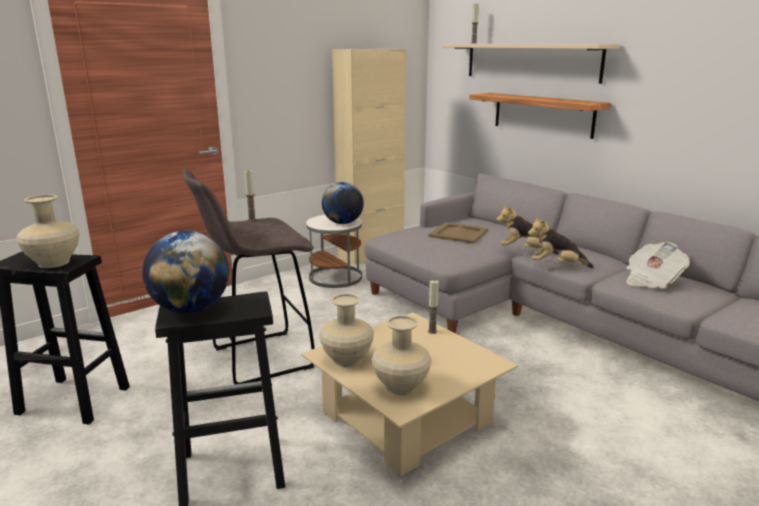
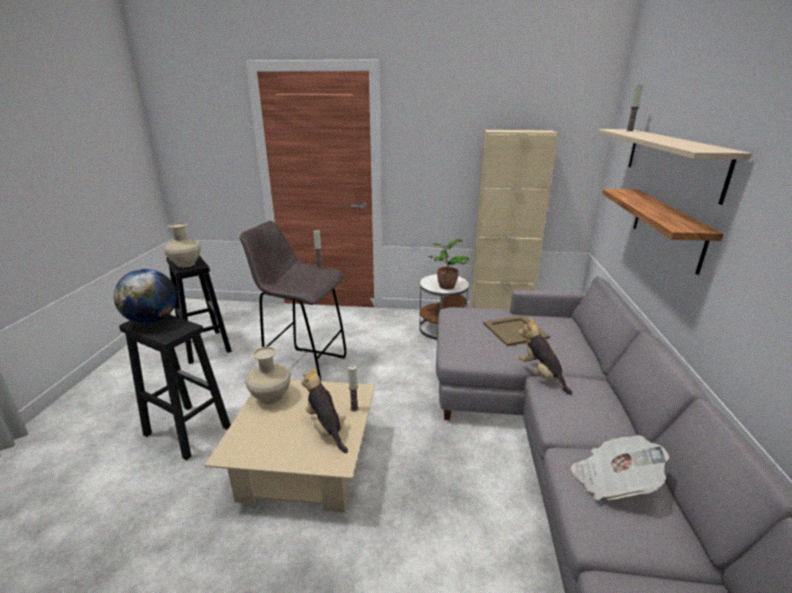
camera: 45 degrees right, 5 degrees up
(343, 223) = (445, 286): globe -> potted plant
(401, 386) = (257, 437): beige vase -> none
(556, 265) = (543, 405): plush toy -> plush toy (326, 429)

